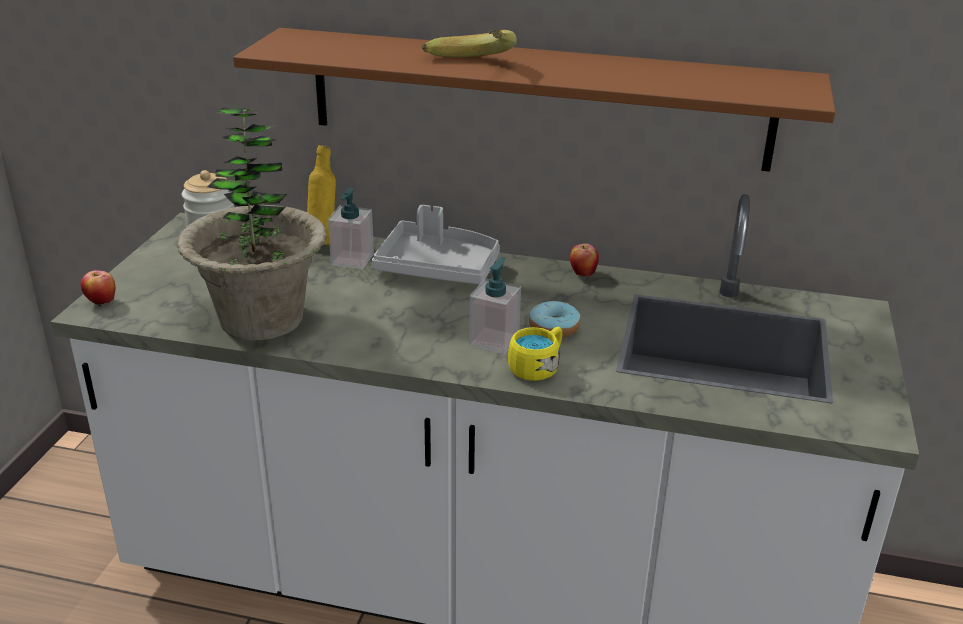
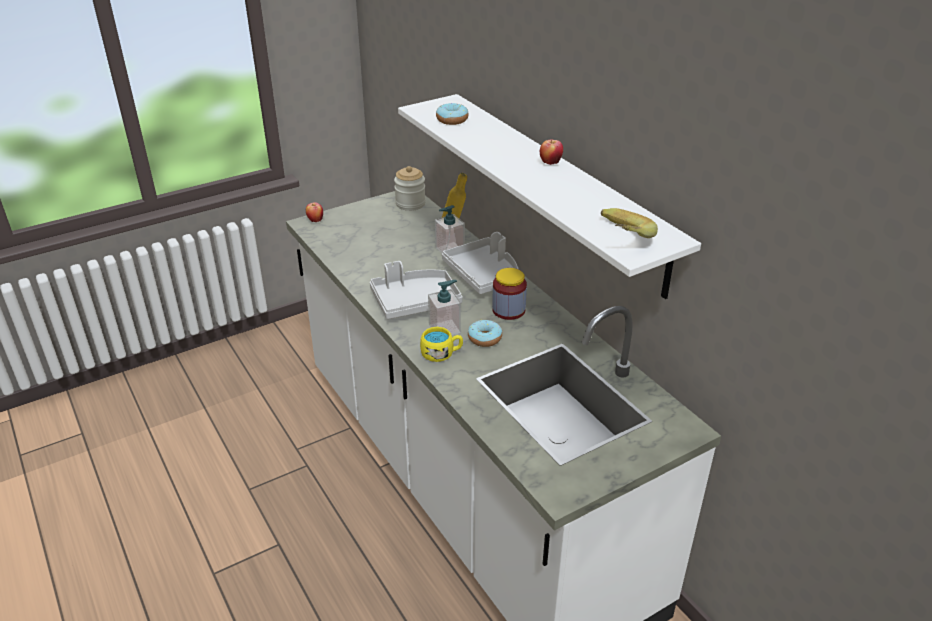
camera: 45 degrees right, 5 degrees up
(262, 319) = (363, 261): potted plant -> none
(339, 50) = (452, 120): none -> donut
(409, 330) = (415, 302): none -> grey tray
(469, 66) = (492, 155): banana -> banana (619, 239)
(527, 289) = (508, 310): none -> jar
(537, 98) = (557, 188): brown shelf -> white shelf
(582, 274) = (554, 317): apple -> apple (550, 163)

